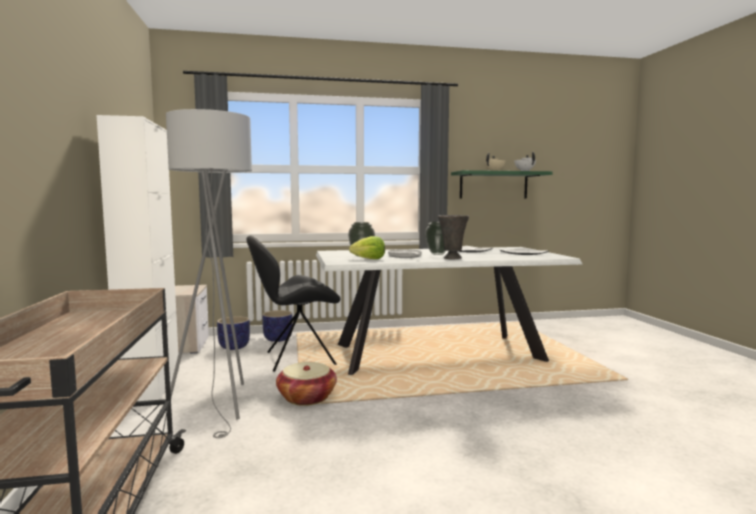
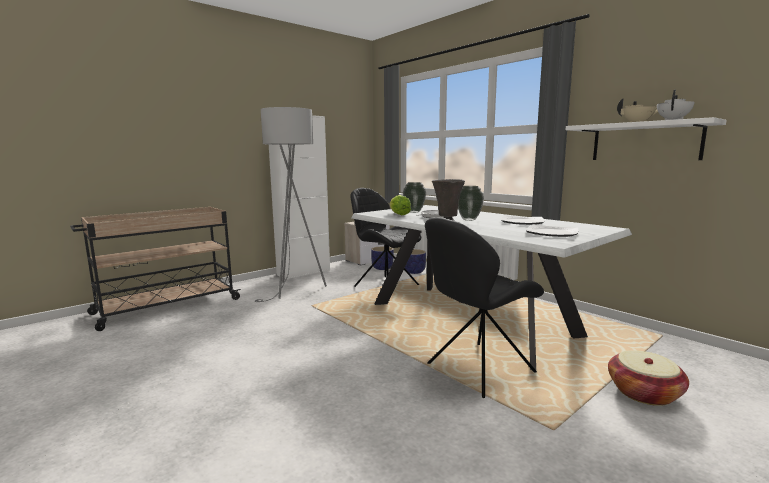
camera: 60 degrees right, 5 degrees up
(306, 397) = (324, 304): basket -> basket (644, 392)
(493, 185) = (645, 142): green shelf -> white shelf
(535, 375) = (477, 369): none -> black chair

